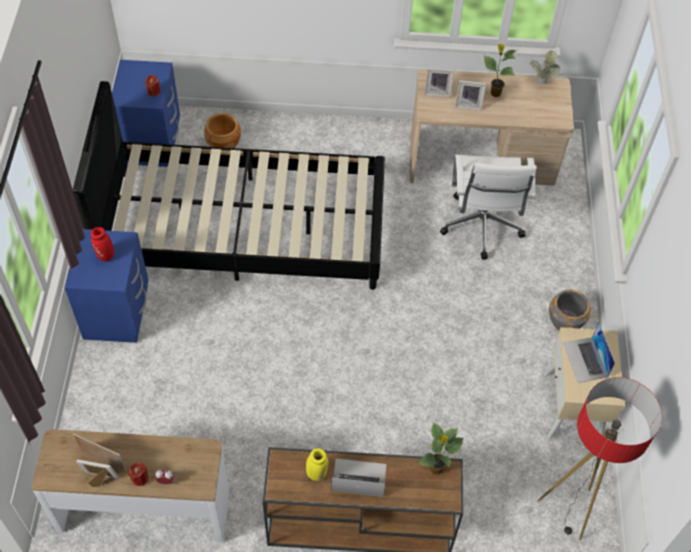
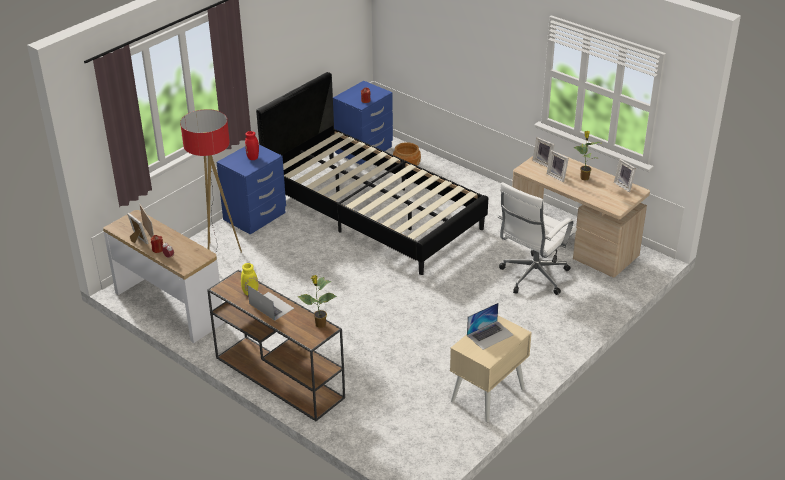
camera: 40 degrees right, 20 degrees down
(541, 84) = (624, 186): potted plant -> picture frame
(565, 321) = (535, 350): grey planter -> none
(569, 510) = (421, 442): floor lamp -> floor lamp (219, 254)
(585, 360) = (490, 335): laptop -> laptop turned 150 degrees counterclockwise

